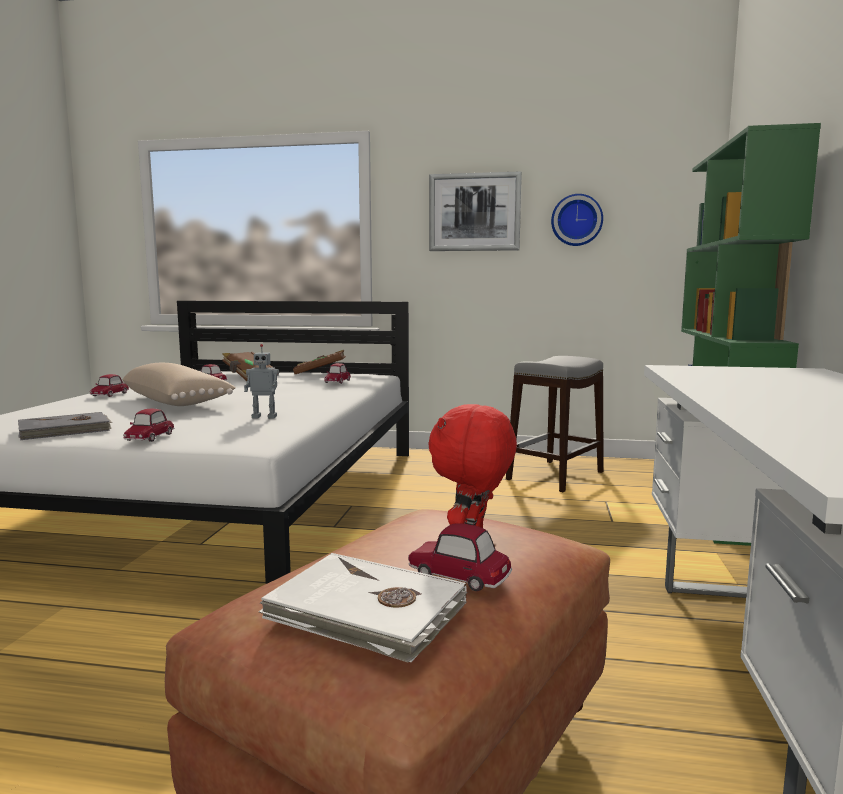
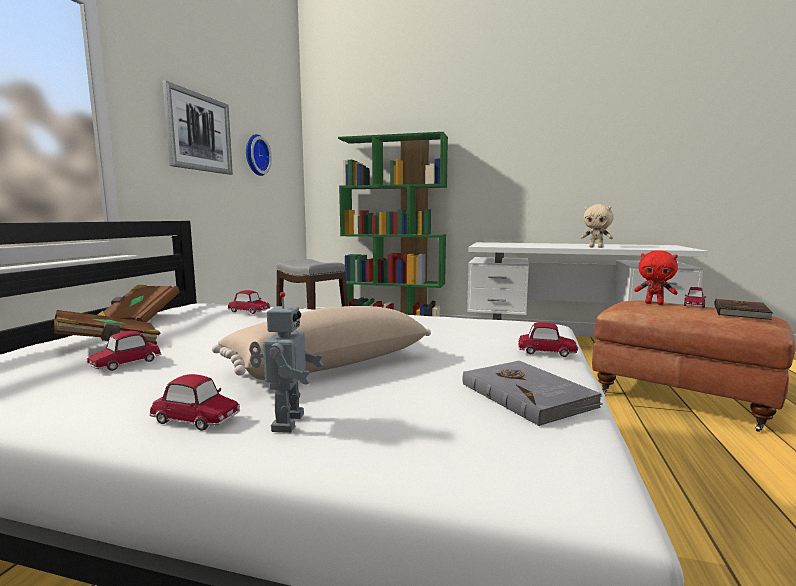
camera: 85 degrees left, 0 degrees up
(264, 417) = (436, 328): toy robot -> toy robot (285, 422)
(366, 612) = (742, 312): white book -> brown book
(763, 410) = (596, 247): none -> beige plush toy

